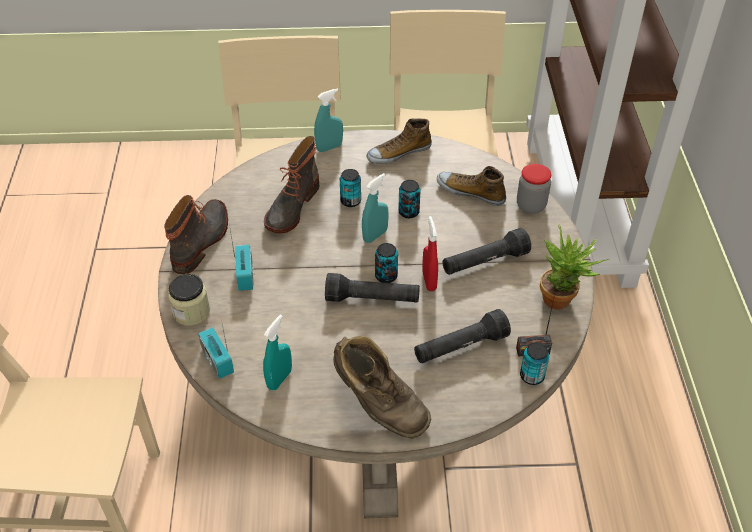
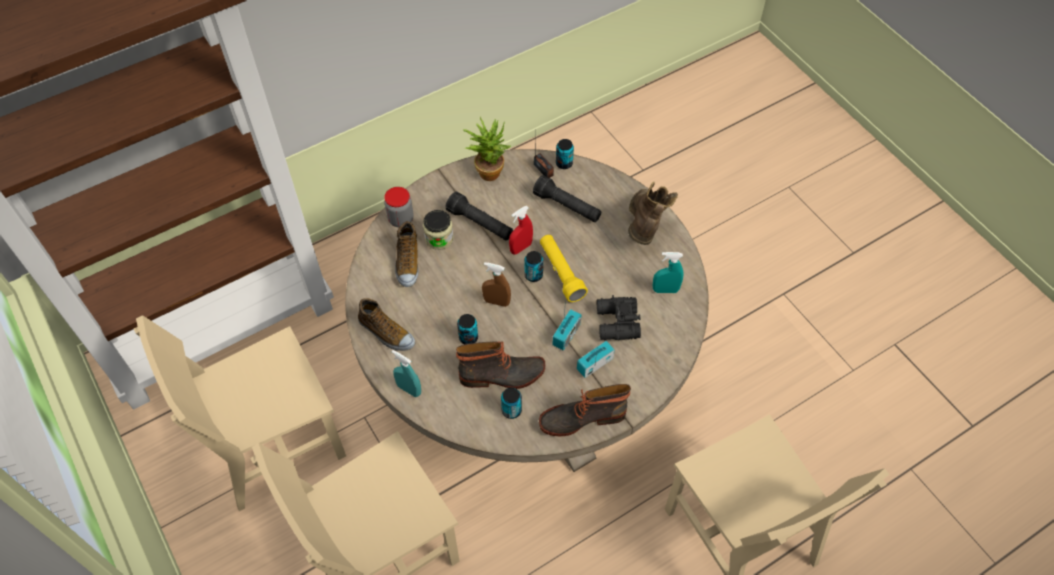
camera: 120 degrees left, 10 degrees up
(191, 312) = (652, 377): jar -> jar (439, 238)
(217, 360) = (679, 334): radio -> radio (566, 335)
(274, 314) = (616, 323): none -> black binoculars
(372, 299) = (561, 272): black flashlight -> yellow flashlight
(375, 235) = (496, 302): turquoise spray bottle -> brown spray bottle
(408, 212) = (456, 292): can -> can (511, 410)

